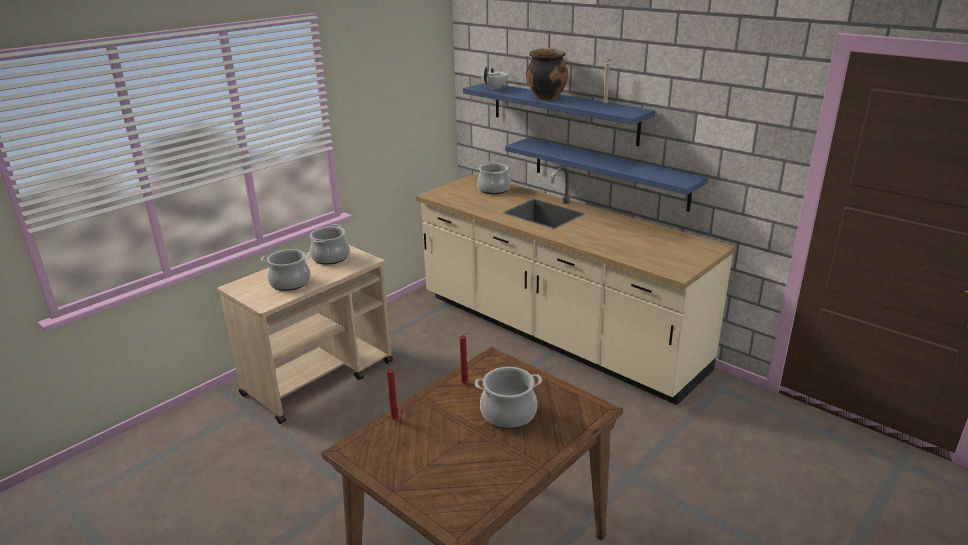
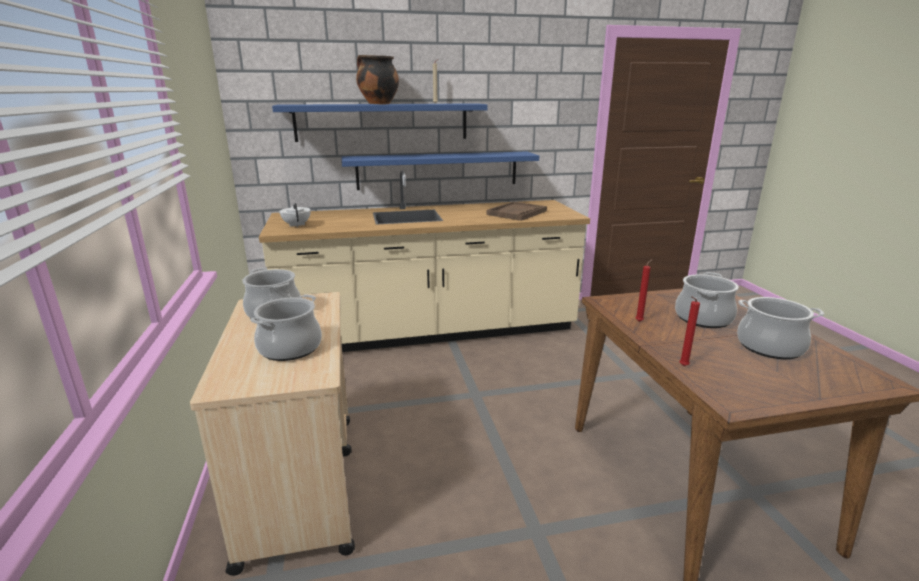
camera: 55 degrees left, 5 degrees down
(493, 189) = (323, 216): cooking pot -> cooking pot (769, 347)
(495, 88) = (307, 104): white teapot -> white teapot (297, 225)
(638, 246) = (517, 213): none -> brown tray

